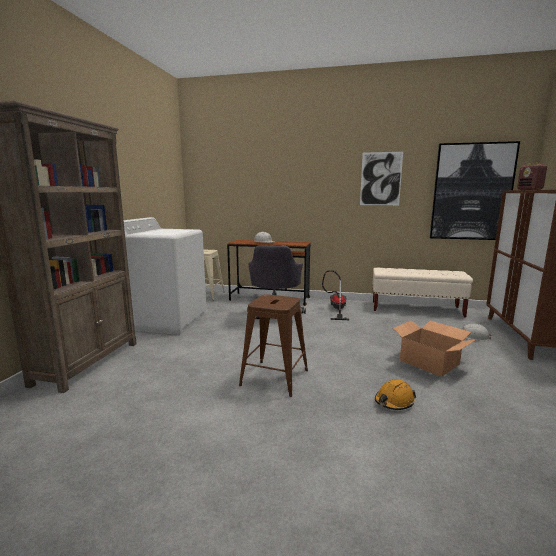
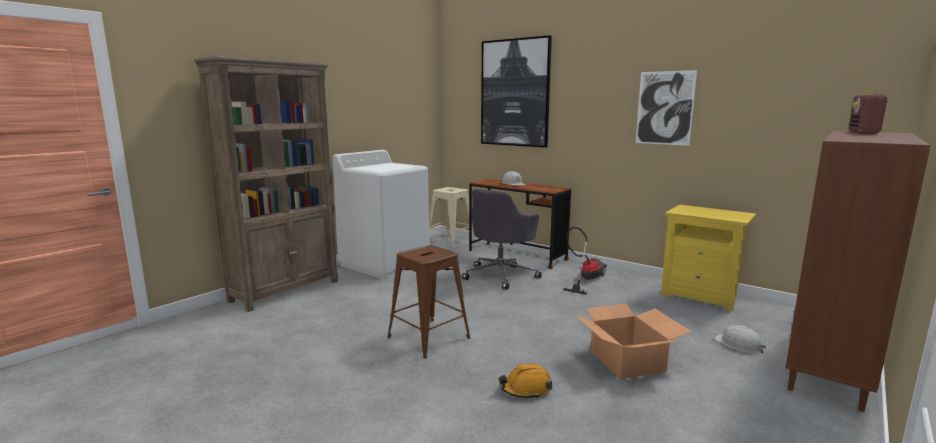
camera: 25 degrees right, 0 degrees up
(416, 309) = (701, 296): beige bench -> yellow nightstand
(471, 192) = (802, 130): picture -> picture (515, 93)

